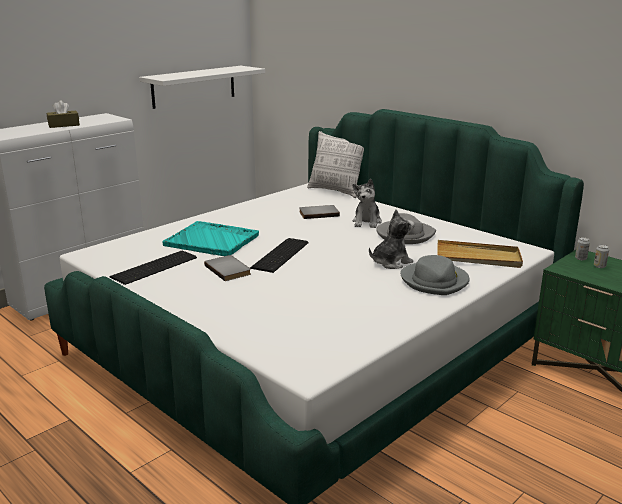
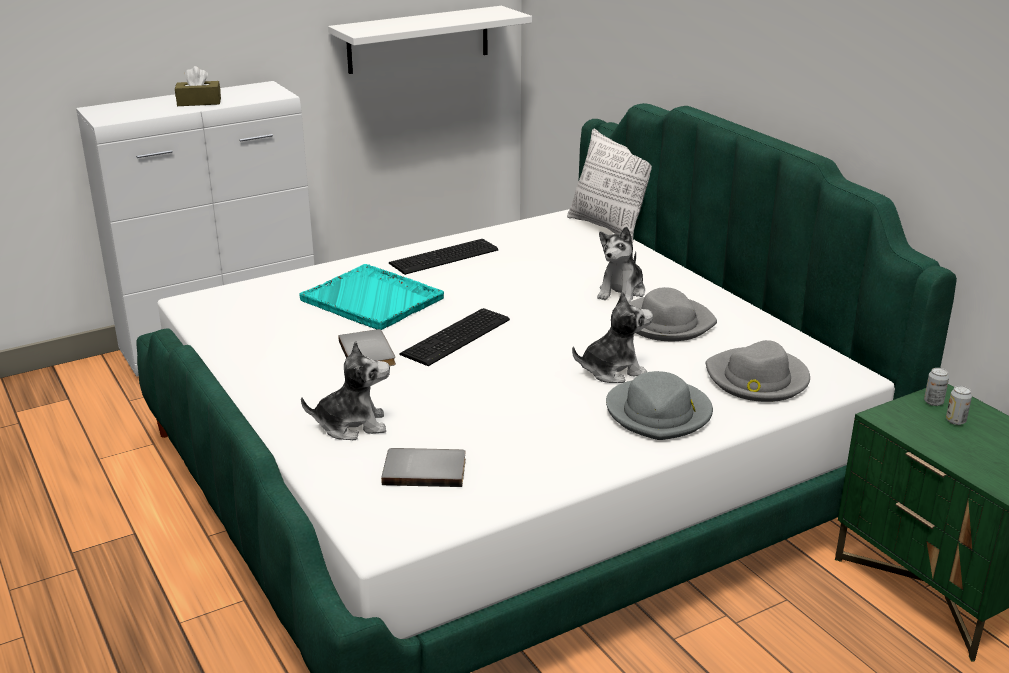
camera: 15 degrees right, 5 degrees up
(156, 267) = (272, 336): keyboard -> keyboard (446, 257)
(244, 311) = (352, 425): none -> plush toy
(318, 213) = (556, 267): grey book -> grey book (425, 469)
(478, 257) = (757, 379): beige tray -> grey hat

